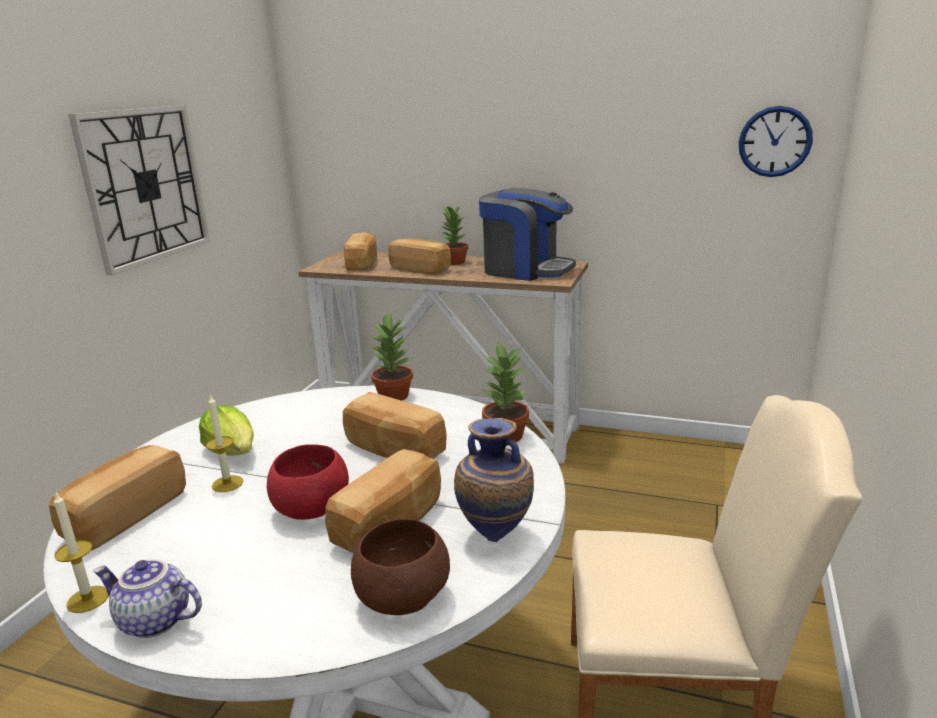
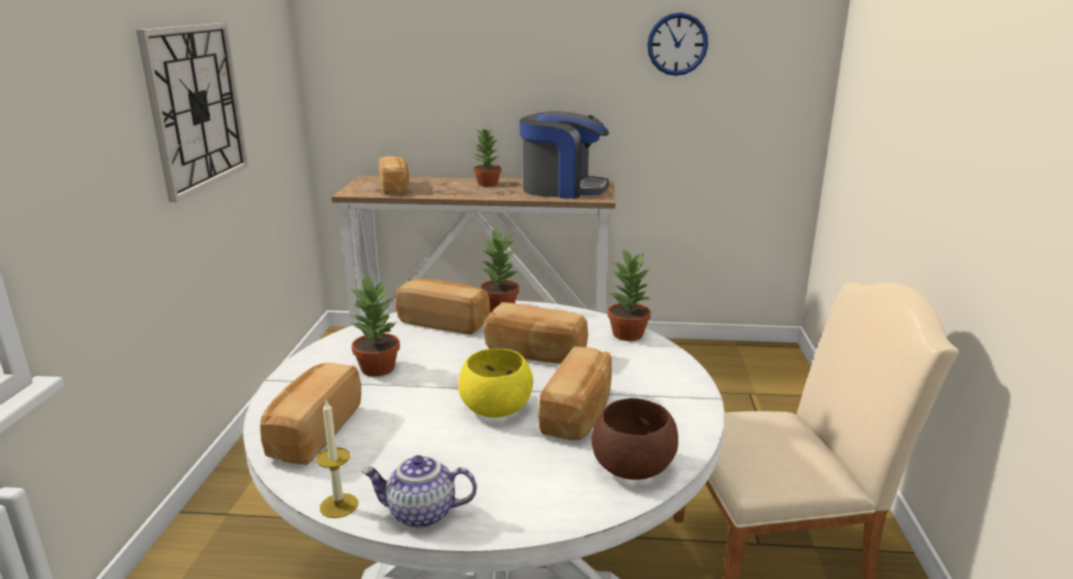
camera: 15 degrees left, 0 degrees up
(227, 483) = (396, 396): candle -> none
(233, 451) = (378, 368): lettuce -> potted plant
(310, 509) = (495, 409): red bowl -> yellow bowl
(421, 269) = (459, 191): bread -> bread (444, 322)
(496, 535) = (676, 412): vase -> none
(774, 141) = (779, 71): wall clock -> wall clock (677, 44)

